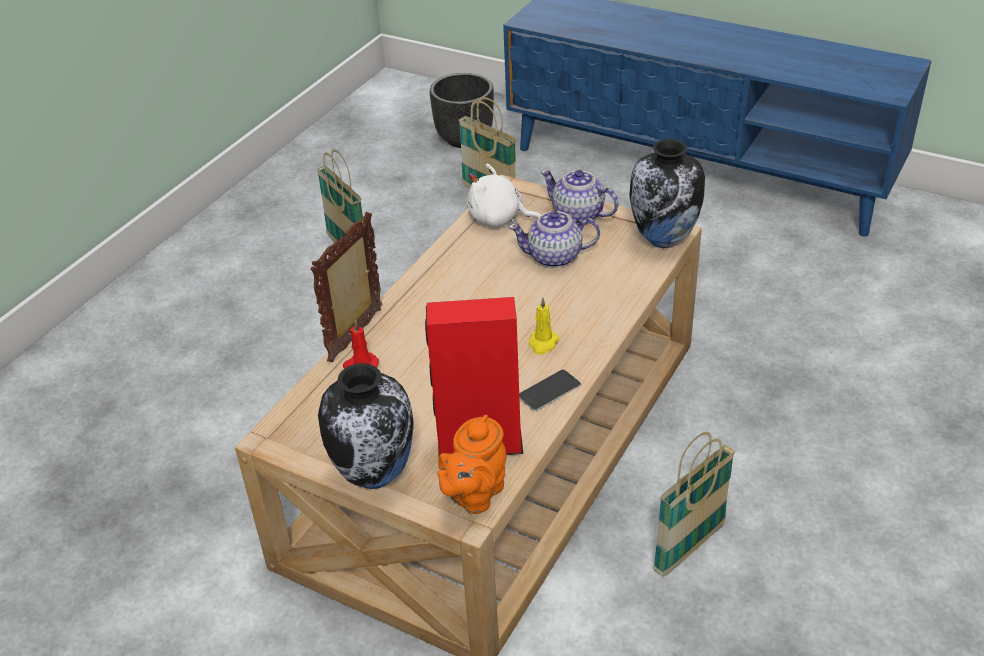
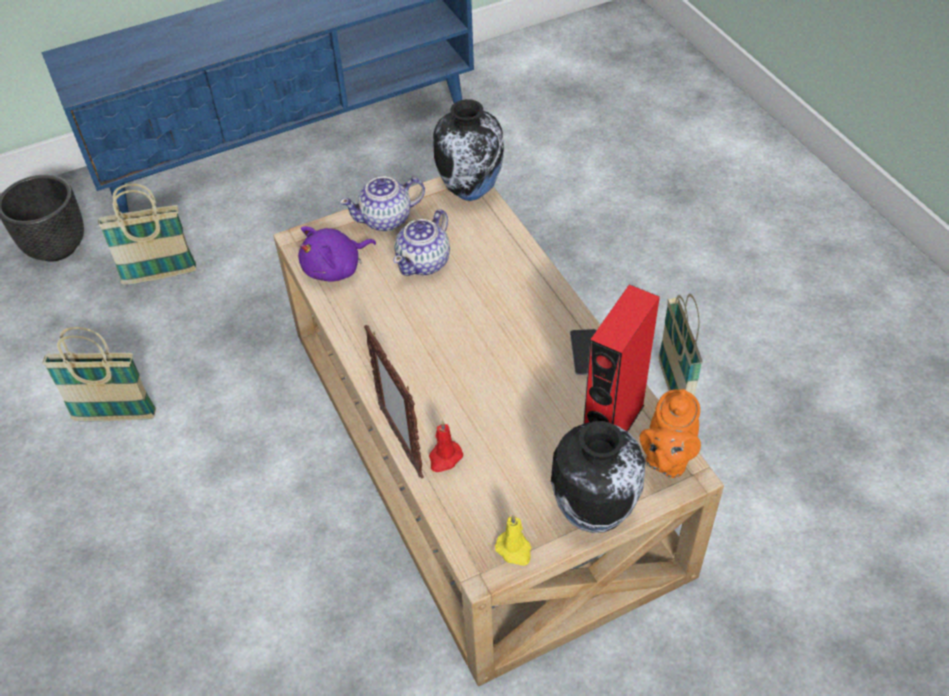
camera: 55 degrees left, 10 degrees up
(474, 495) = (667, 459): orange teapot -> orange teapot turned 45 degrees clockwise
(499, 219) = (336, 268): white plush toy -> purple plush toy
(543, 343) = (525, 327): yellow candle -> yellow candle (514, 550)

